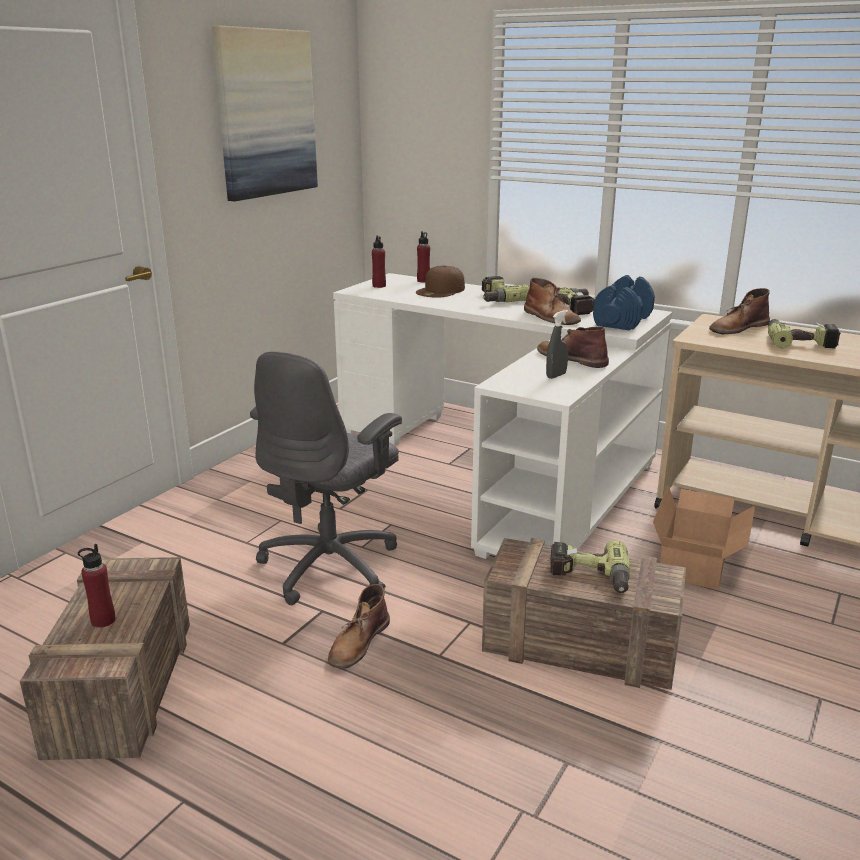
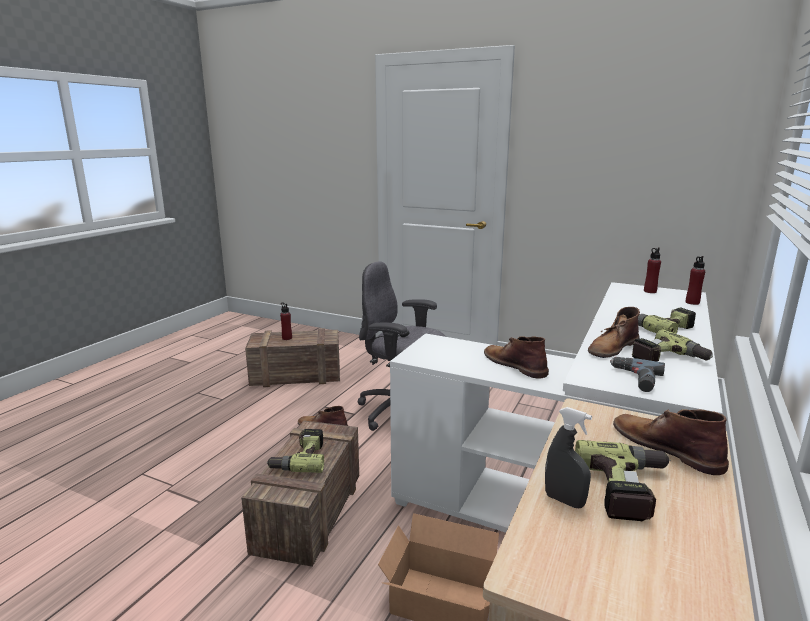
camera: 85 degrees right, 5 degrees down
(265, 114) = (621, 139): picture -> none
(441, 290) = (662, 309): brown cap -> none
(556, 376) = (461, 357): grey spray bottle -> grey spray bottle (564, 500)
(571, 358) = (514, 364): brown boot -> brown boot turned 75 degrees counterclockwise
(622, 321) = (634, 379): blue dumbbell -> power drill

